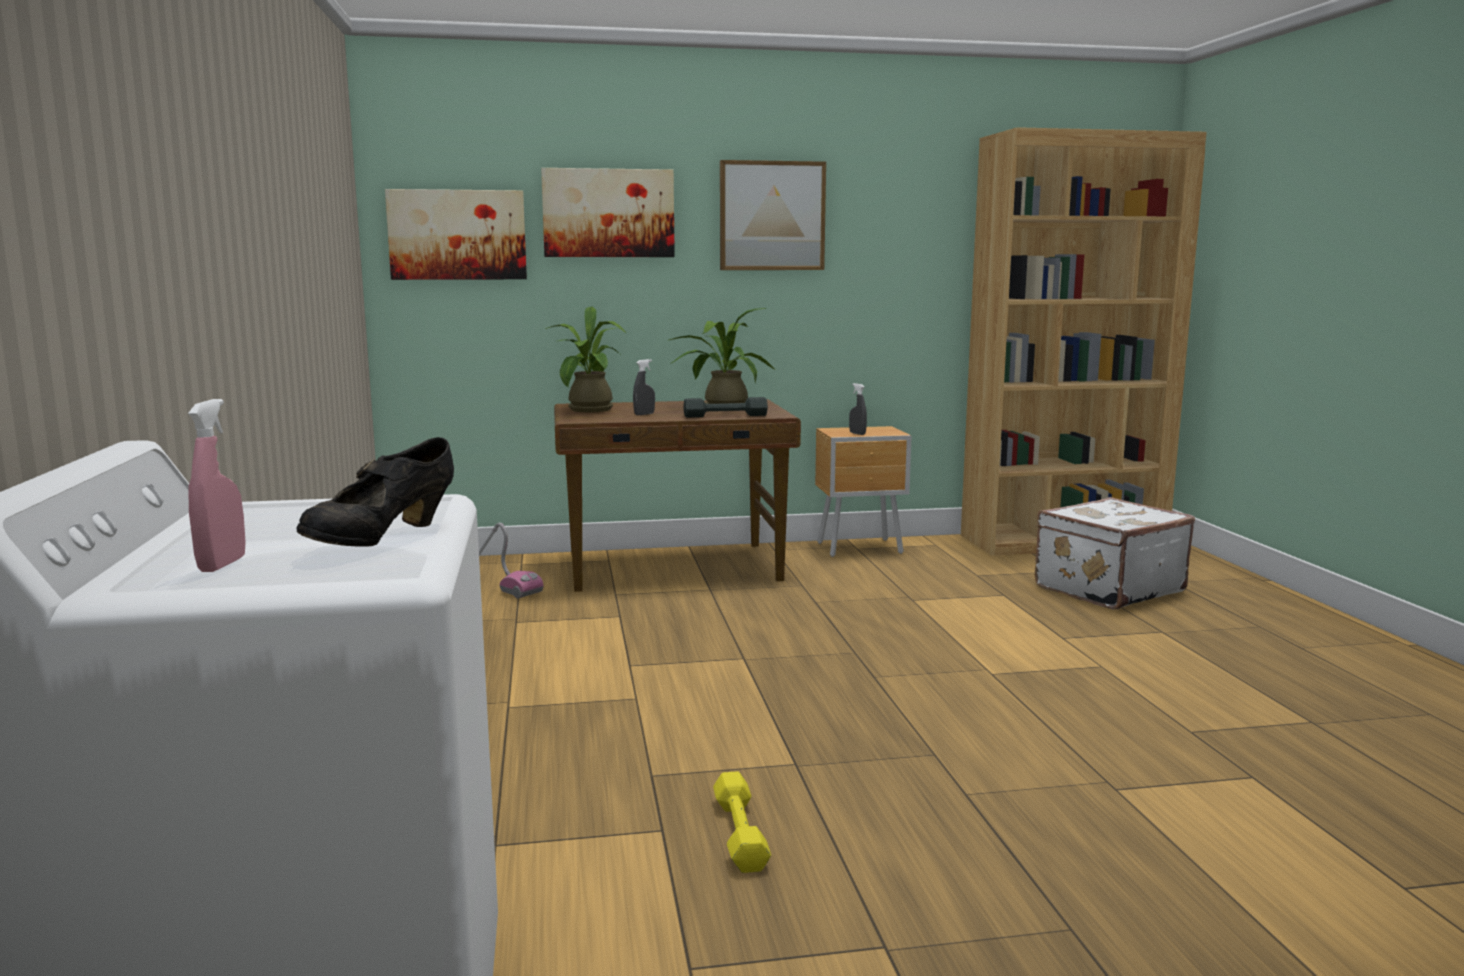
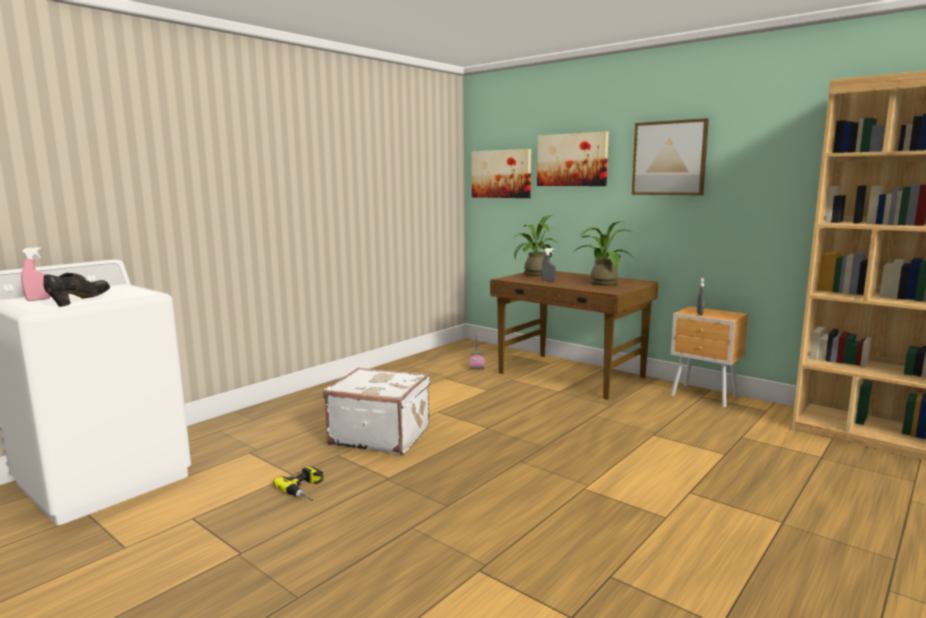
camera: 50 degrees right, 0 degrees up
(382, 540) = (81, 301): black shoe -> black shoe turned 120 degrees clockwise
(725, 416) = (582, 287): grey dumbbell -> none
(739, 833) = (307, 489): yellow dumbbell -> power drill
(1106, 588) = (824, 480): white suitcase -> white suitcase (380, 435)

